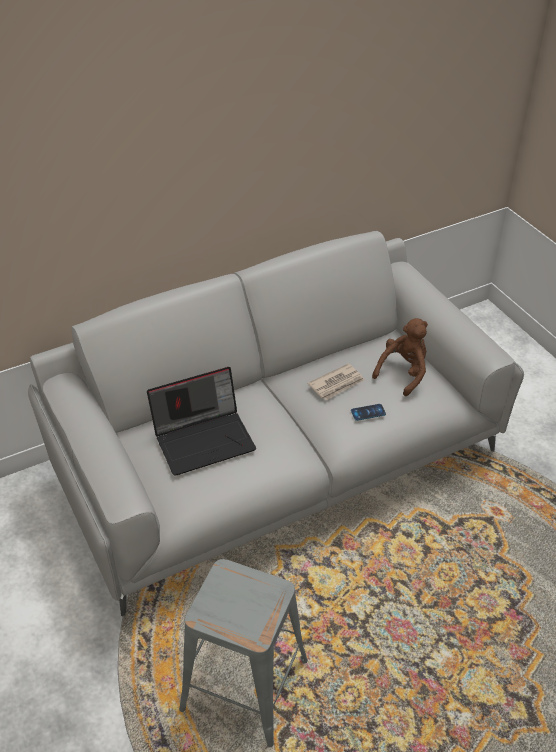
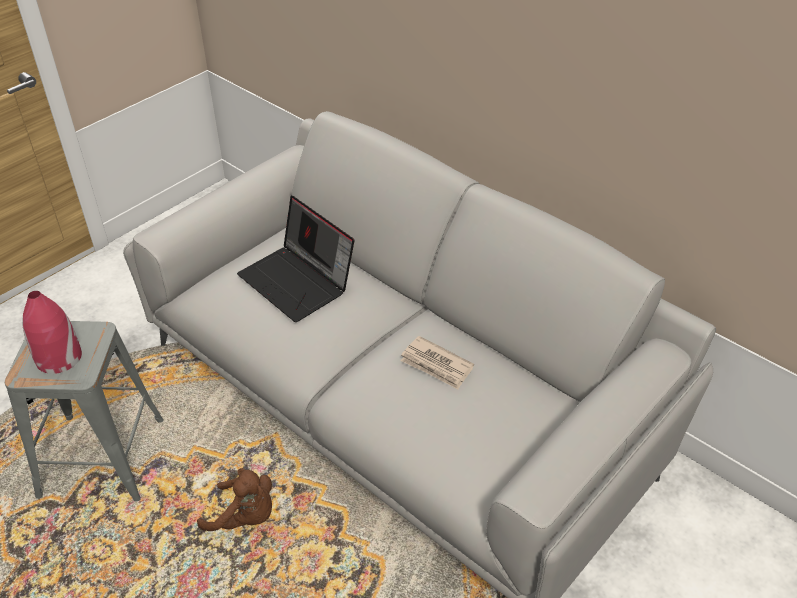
camera: 70 degrees right, 0 degrees up
(246, 606) = (58, 358): none -> red vase
(368, 412) = (401, 406): phone -> none
(403, 372) = (495, 426): brown plush toy -> brown plush toy (245, 517)

